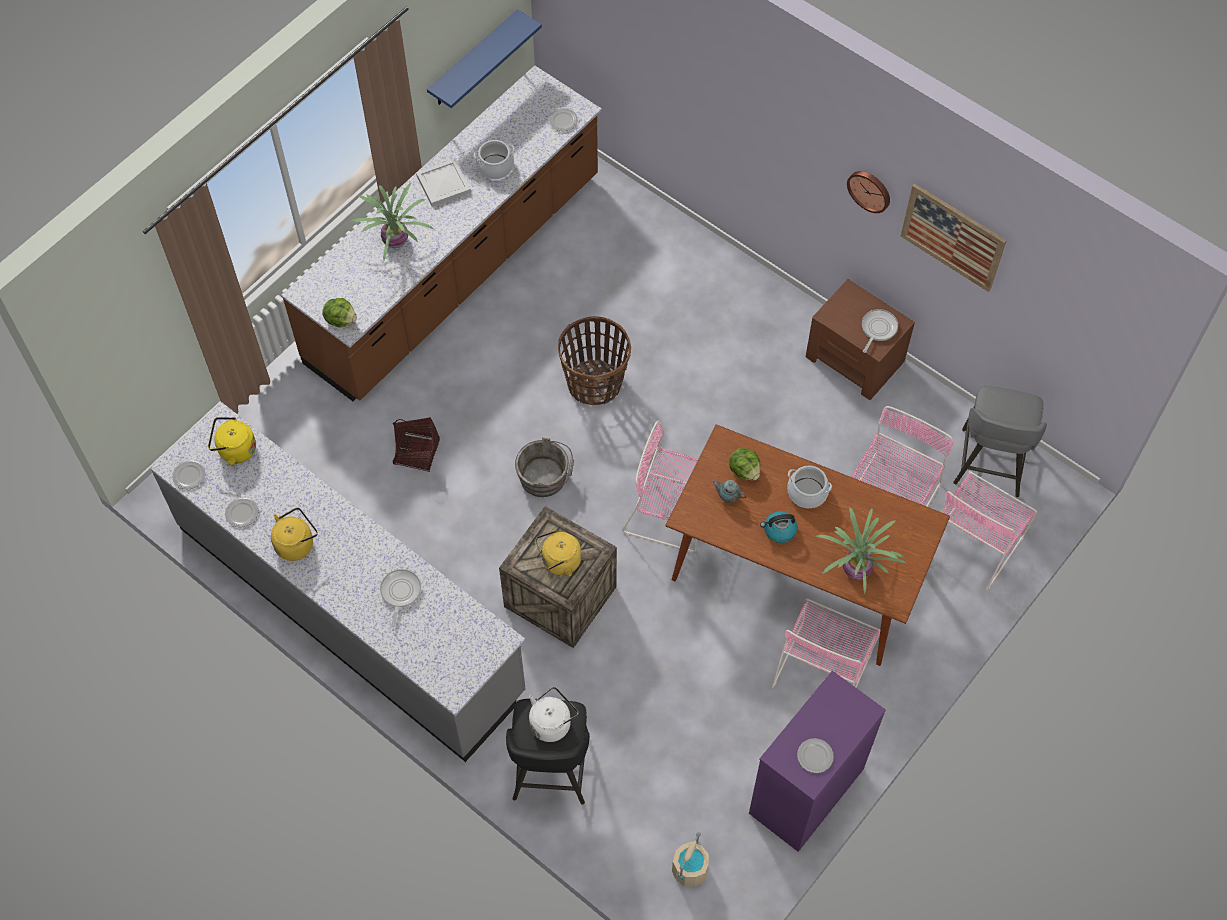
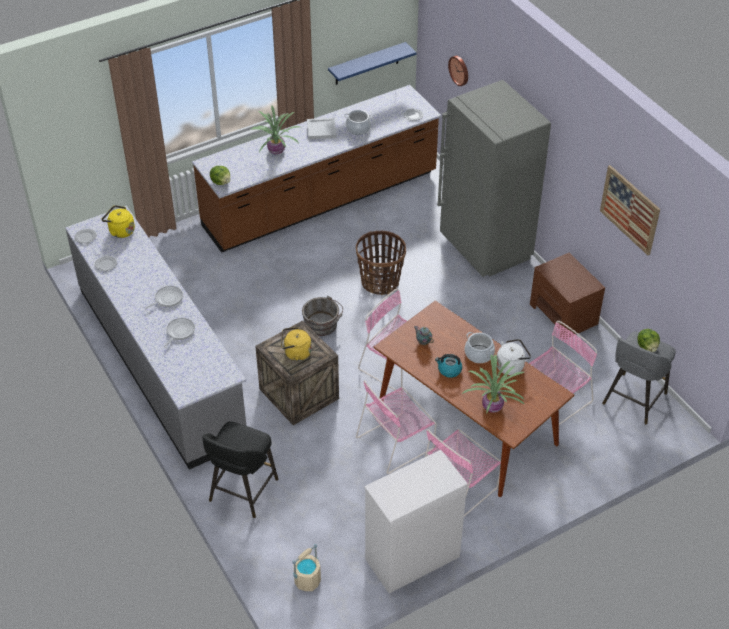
camera: 20 degrees right, 15 degrees down
(296, 543) = (130, 288): yellow kettle -> none
(416, 452) = (247, 289): basket -> none
(552, 722) = (243, 439): white kettle -> white kettle (511, 366)
(713, 284) = (485, 248): none -> grey fridge
(744, 470) = (442, 330): lettuce -> lettuce (647, 347)
(806, 792) = (411, 558): purple dresser -> white dresser
(814, 756) = (403, 496): plate -> none
(870, 190) = (585, 174): wall clock -> wall clock (459, 70)
(877, 329) = (577, 285): frying pan -> frying pan (167, 299)
(975, 541) = (603, 442): pink chair -> pink chair (396, 442)

